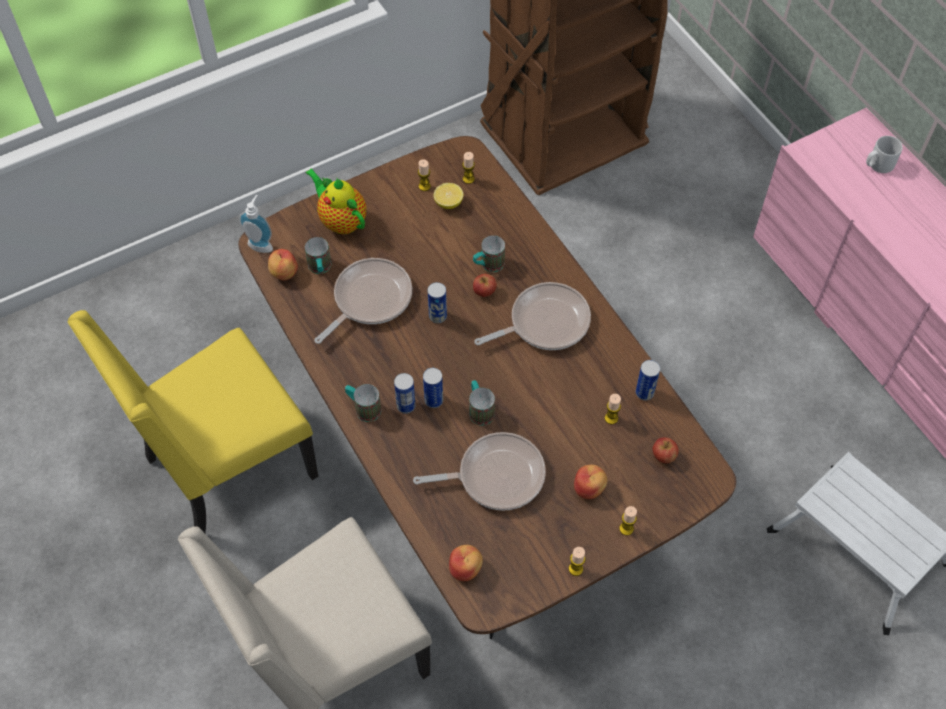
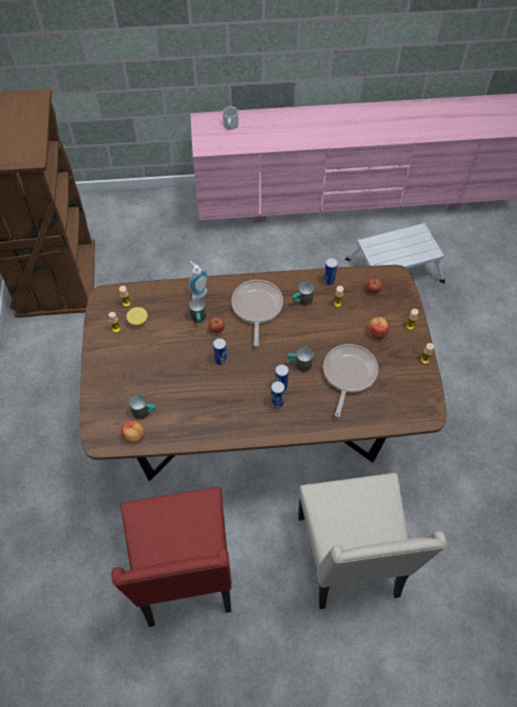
camera: 65 degrees left, 0 degrees up
(227, 468) = (185, 573): yellow chair -> red chair
(261, 244) = (101, 441): soap dispenser -> soap dispenser (198, 293)
(341, 220) = (112, 386): teapot -> none
(363, 408) = (266, 427): mug -> mug (301, 301)
(369, 299) = (186, 393): frying pan -> none
(465, 568) = (402, 414): apple -> none

